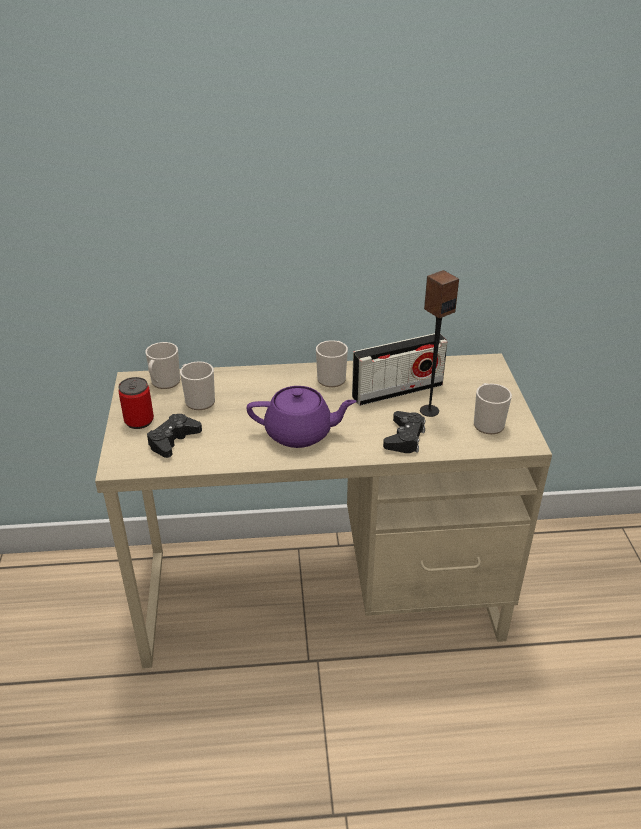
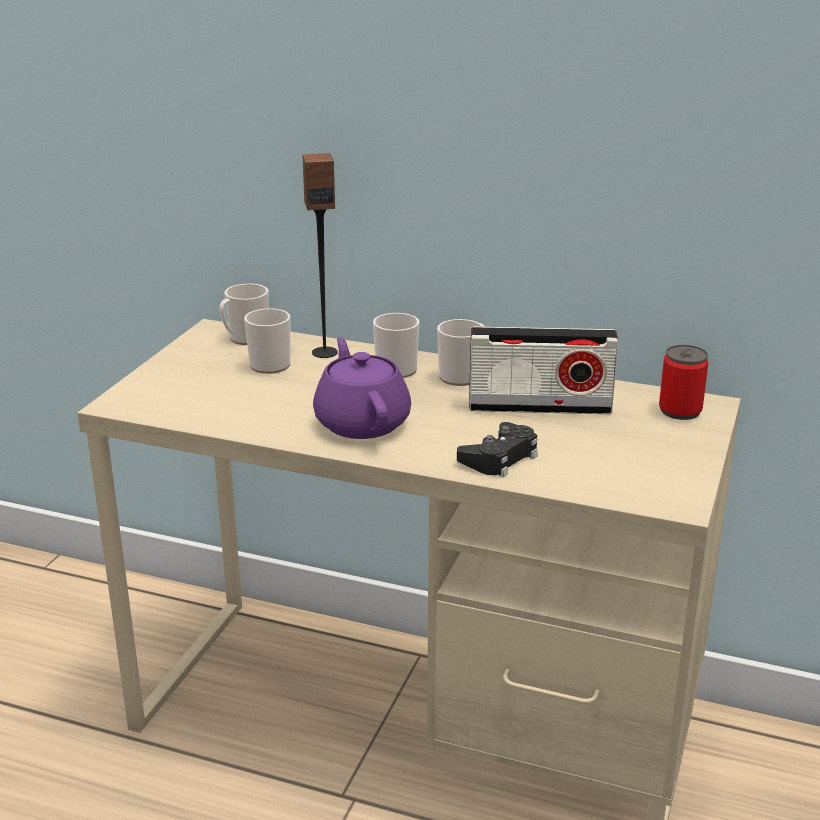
camera: 25 degrees right, 10 degrees down
(139, 421) = (180, 368): can -> can (680, 411)
(173, 440) = (201, 395): black game controller -> none
(300, 433) = (362, 422): purple teapot -> purple teapot turned 135 degrees counterclockwise
(429, 410) = (564, 437): speaker -> speaker (324, 352)
(487, 422) = (638, 469): mug -> mug (397, 368)

